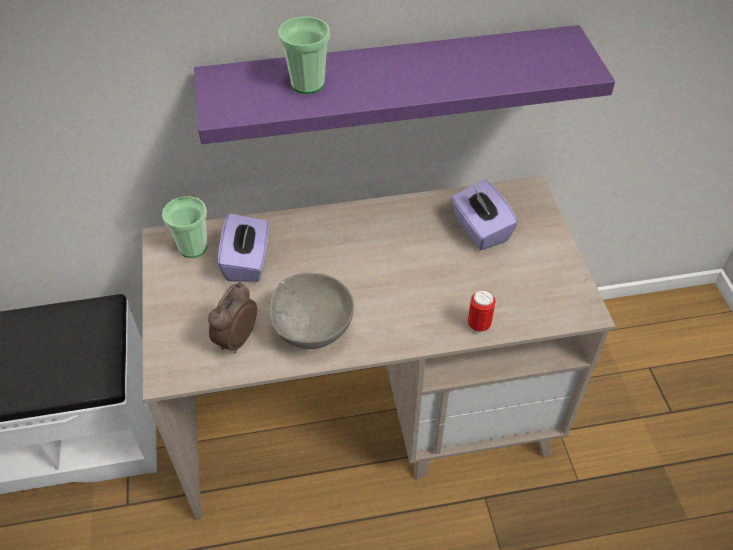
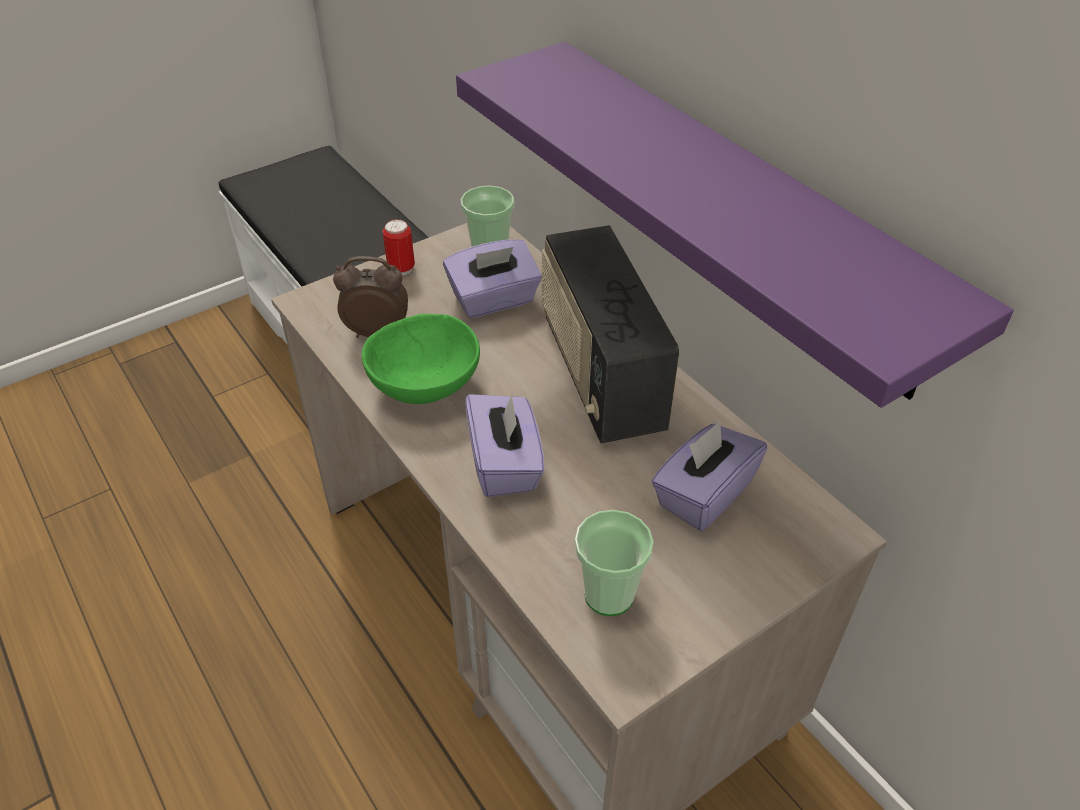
camera: 65 degrees right, 5 degrees down
(307, 83) = (599, 112): cup -> cup (609, 595)
(312, 329) = (423, 386): grey bowl -> green bowl
(358, 236) = (599, 375): none -> radio
(410, 309) = (505, 464): none -> purple tissue box
(478, 325) = (518, 545): can -> can (401, 269)

